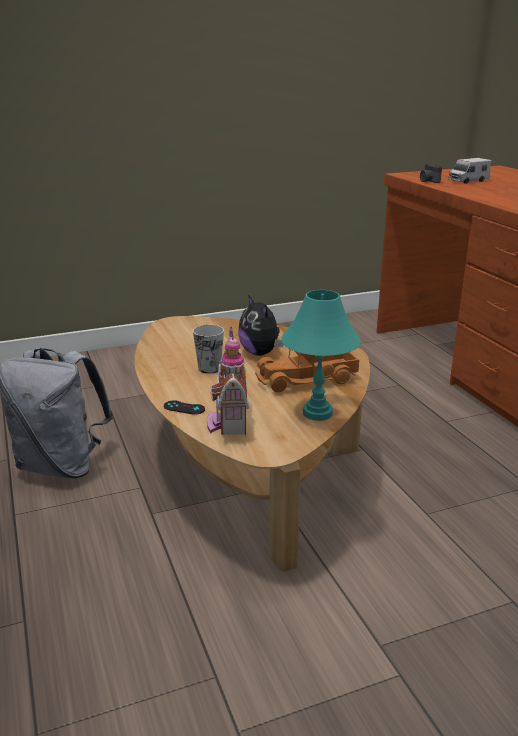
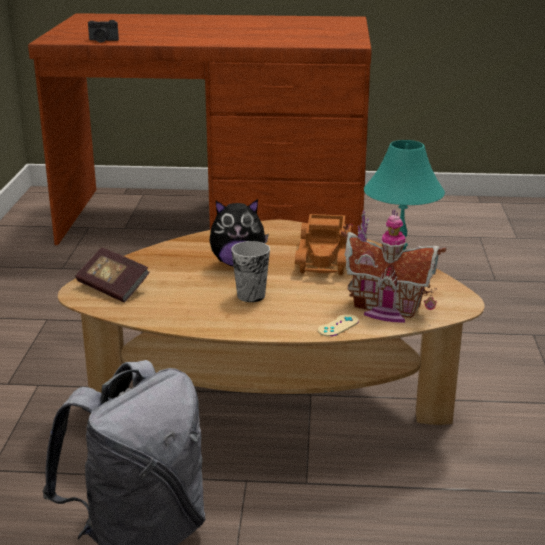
camera: 65 degrees left, 0 degrees up
(184, 408) = (338, 326): black game controller -> beige game controller
(185, 328) = (113, 288): none -> book
(467, 181) = (127, 32): toy truck -> none

